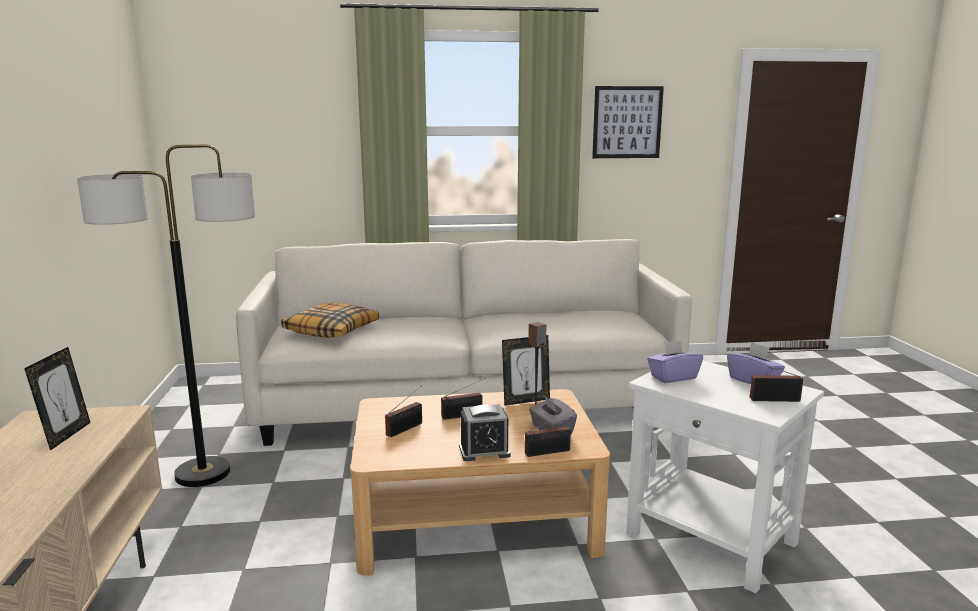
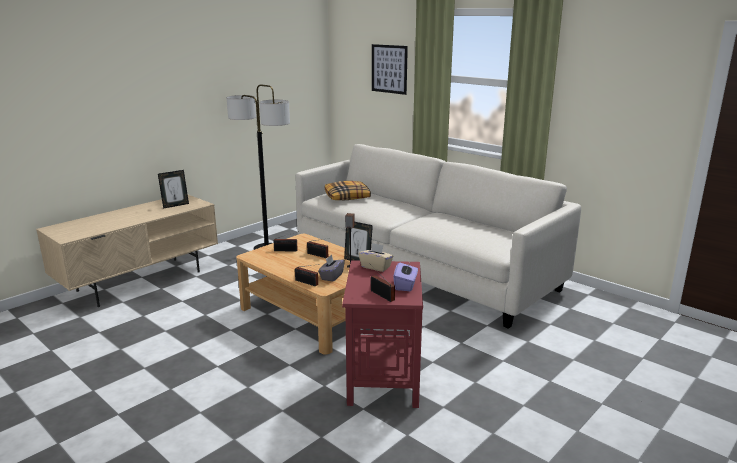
camera: 50 degrees right, 5 degrees up
(484, 451) = (287, 271): alarm clock -> none
(627, 122) = (601, 85): picture -> picture (389, 69)
(673, 377) = (376, 267): purple tissue box -> beige tissue box
(710, 539) = (383, 379): white side table -> red side table

